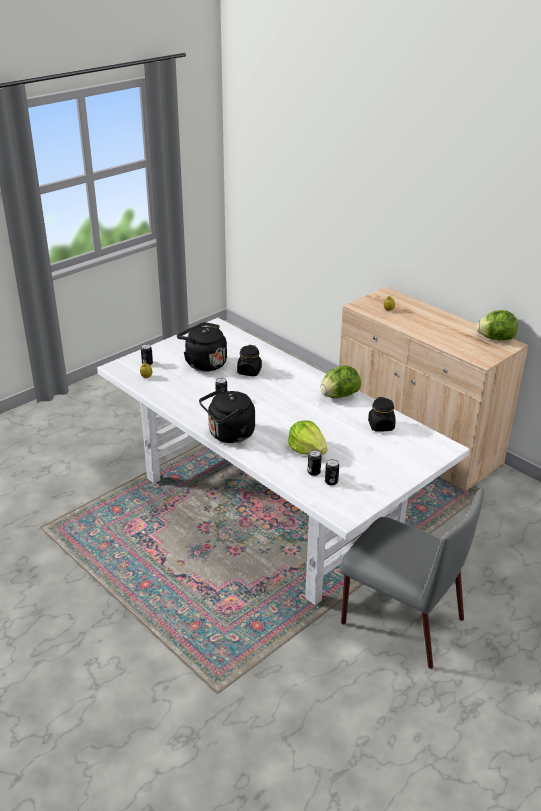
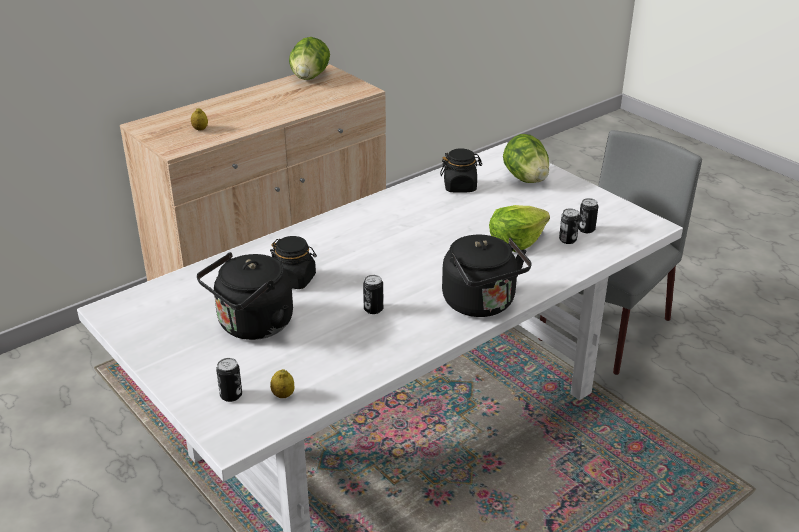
camera: 85 degrees left, 0 degrees up
(339, 396) = (383, 209): lettuce -> lettuce (525, 178)

